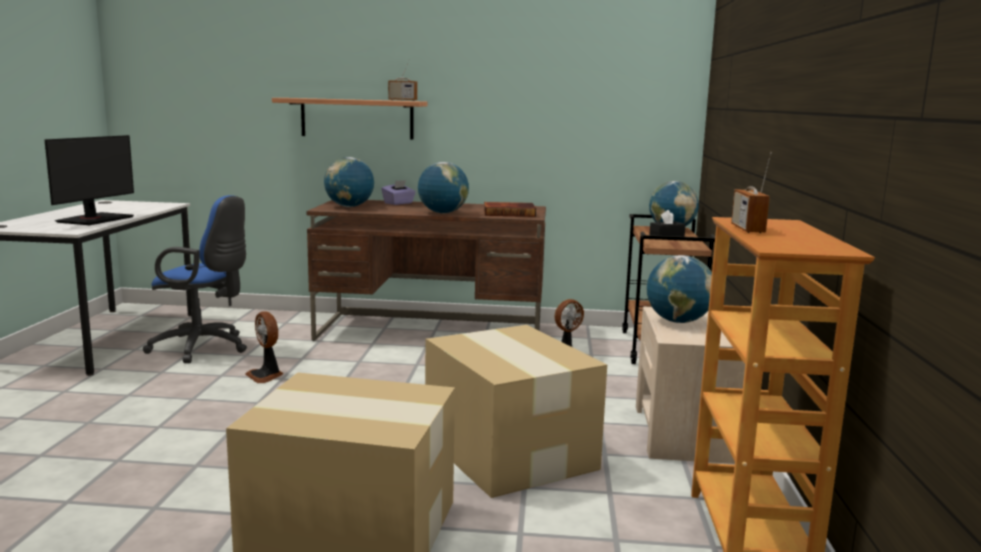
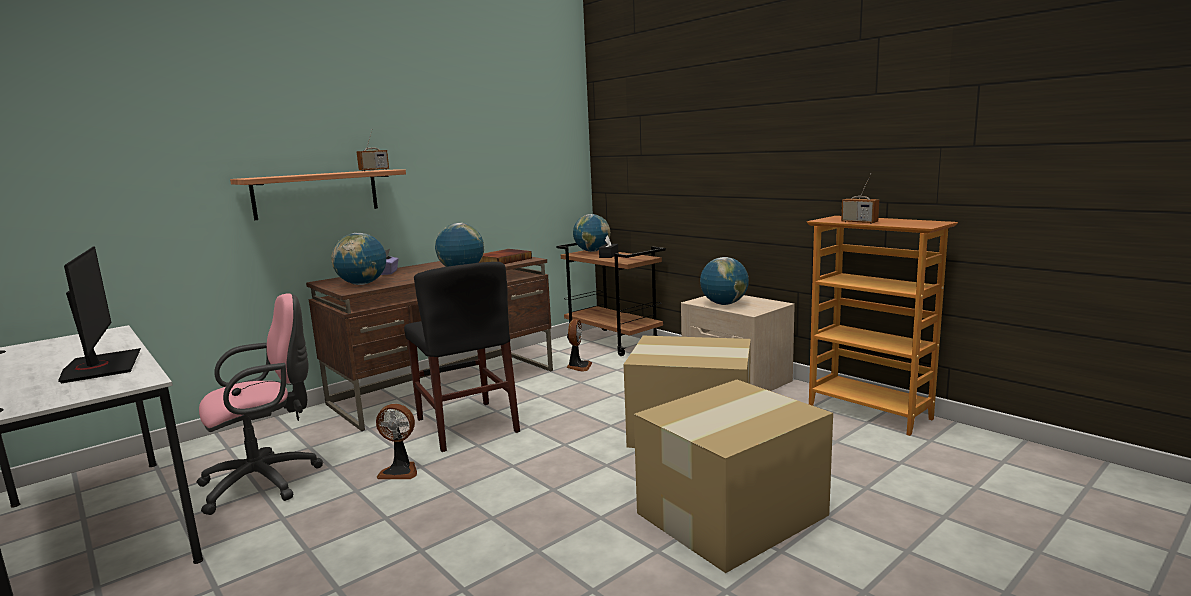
camera: 45 degrees left, 0 degrees up
(204, 348) = (267, 481): blue office chair -> pink office chair
(373, 365) = (466, 425): none -> black chair

